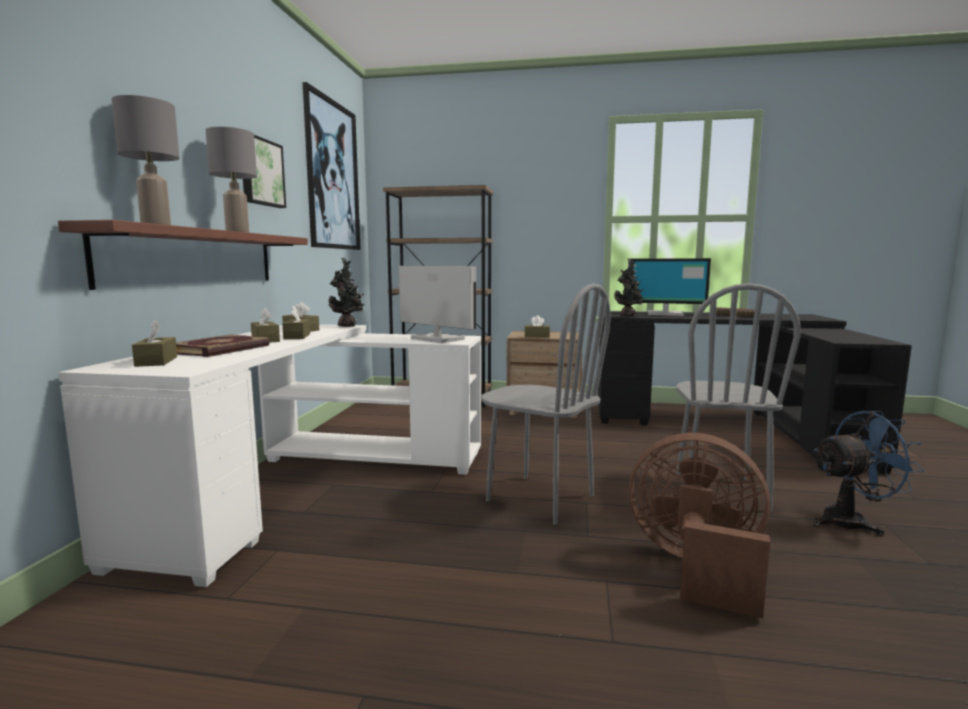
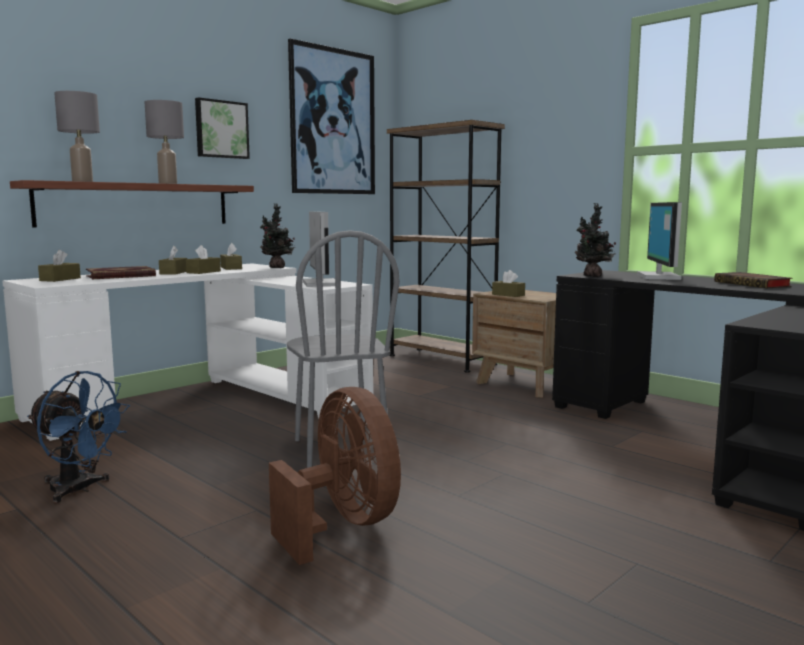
camera: 35 degrees right, 0 degrees up
(665, 314) = (660, 277): monitor -> monitor turned 45 degrees clockwise
(719, 491) = (523, 487): grey chair -> none
(853, 522) = (602, 550): blue fan -> blue fan (79, 490)

